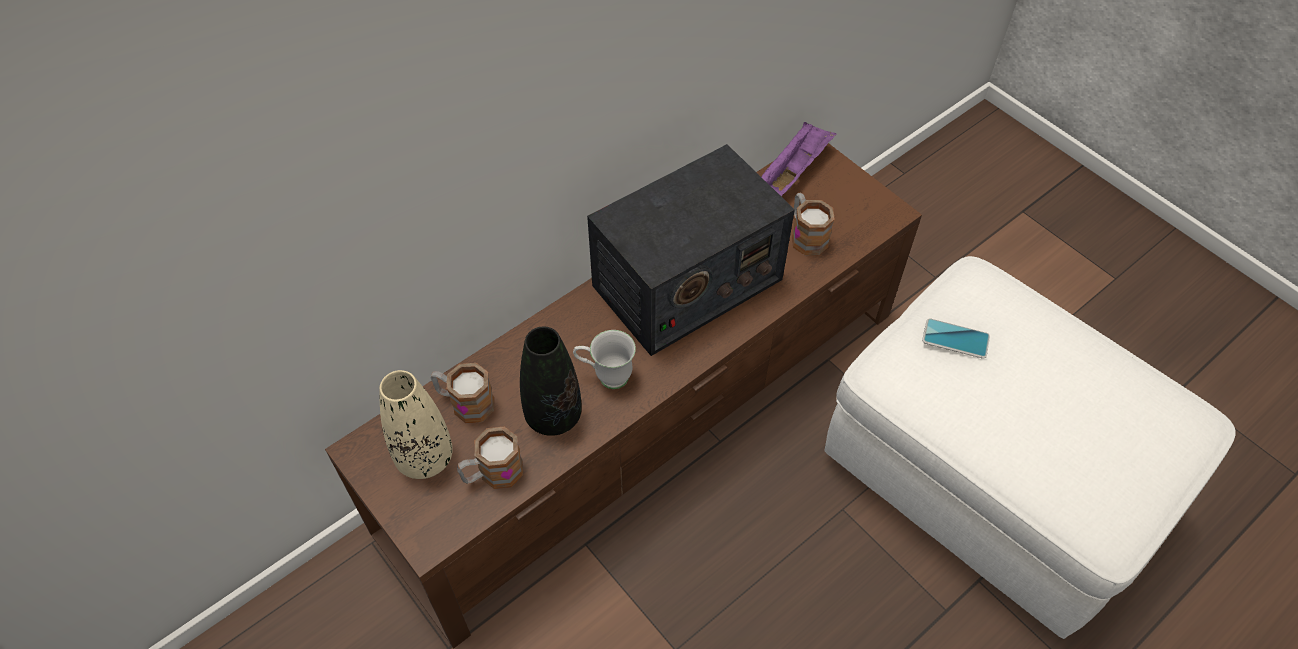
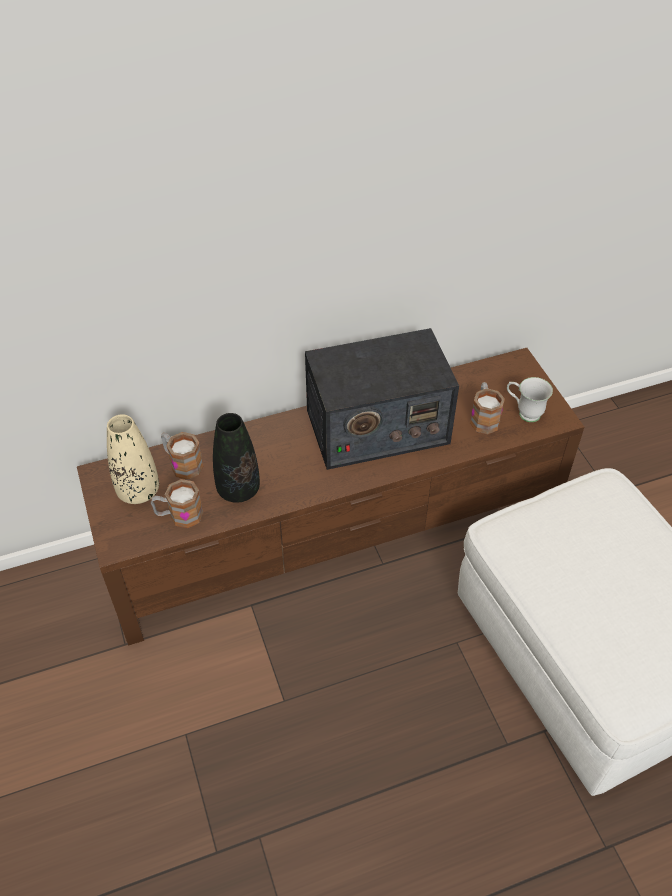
camera: 20 degrees right, 5 degrees down
(605, 376) = (287, 474): white mug -> white mug (523, 413)
(793, 172) = (495, 370): purple tray -> none
(955, 339) = (567, 523): phone -> none

